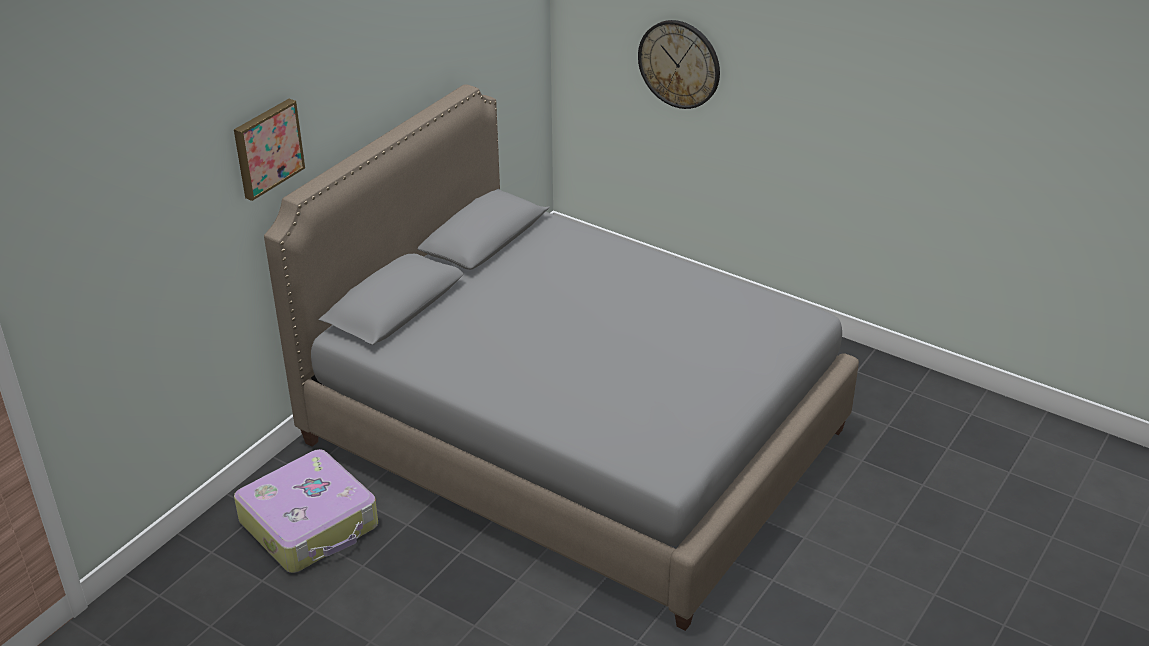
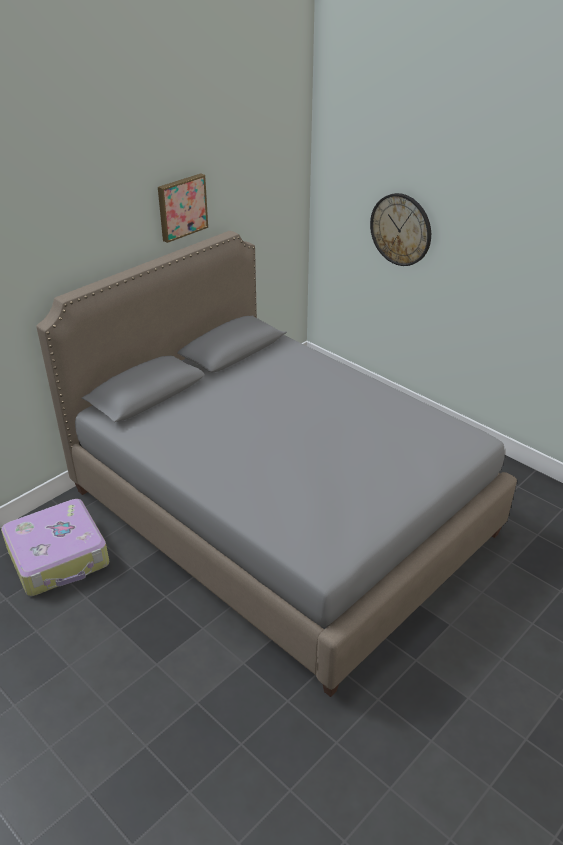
camera: 10 degrees right, 0 degrees up
(267, 148) = (40, 254): picture -> picture (181, 207)

